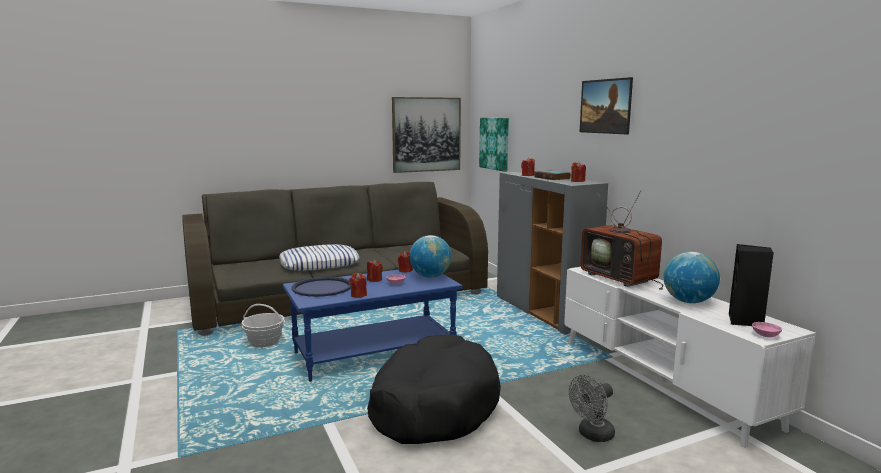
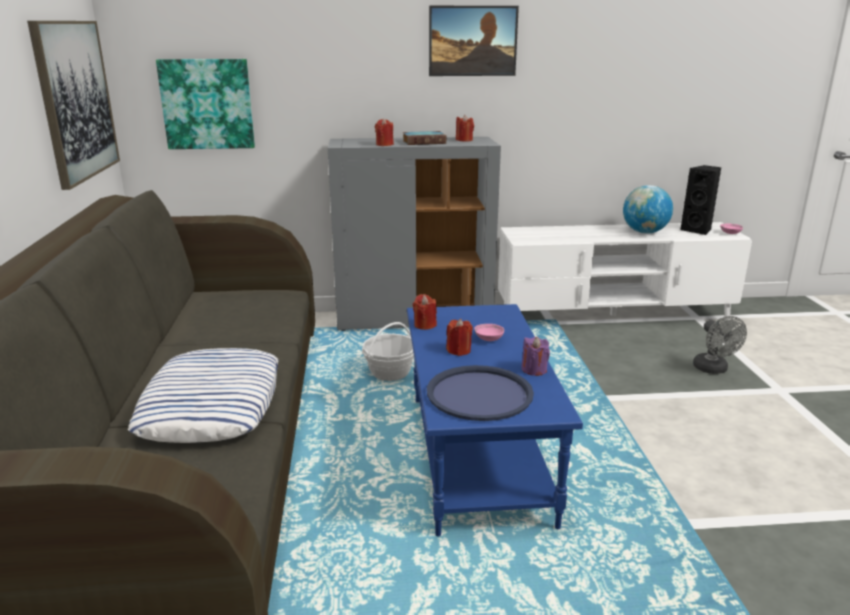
camera: 70 degrees left, 10 degrees up
(264, 342) = (359, 575): basket -> basket (390, 373)
(358, 295) = (534, 370): red candle -> purple candle
(430, 276) = (467, 314): globe -> none
(433, 405) = (647, 438): black dog bed -> none
(621, 278) = (564, 235): television -> none

